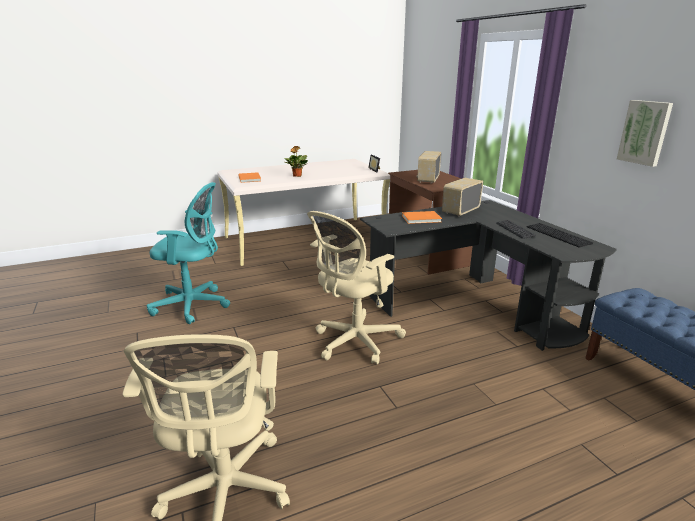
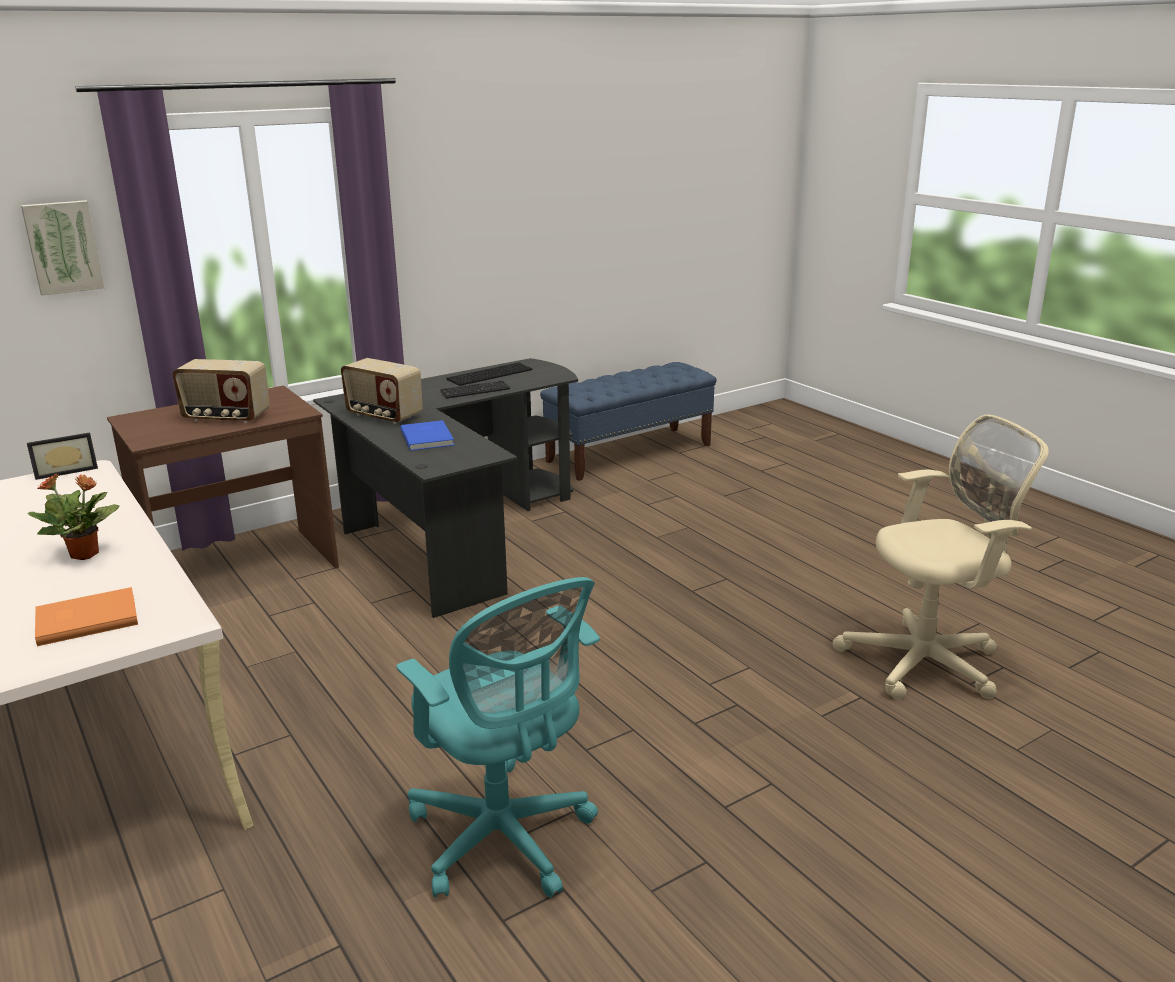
camera: 100 degrees left, 0 degrees up
(193, 305) = (504, 840): turquoise office chair -> turquoise office chair turned 150 degrees clockwise
(354, 342) = (596, 617): beige office chair -> none
(422, 219) = (428, 437): orange book -> blue book
(645, 132) = (491, 226): picture -> picture (63, 247)

